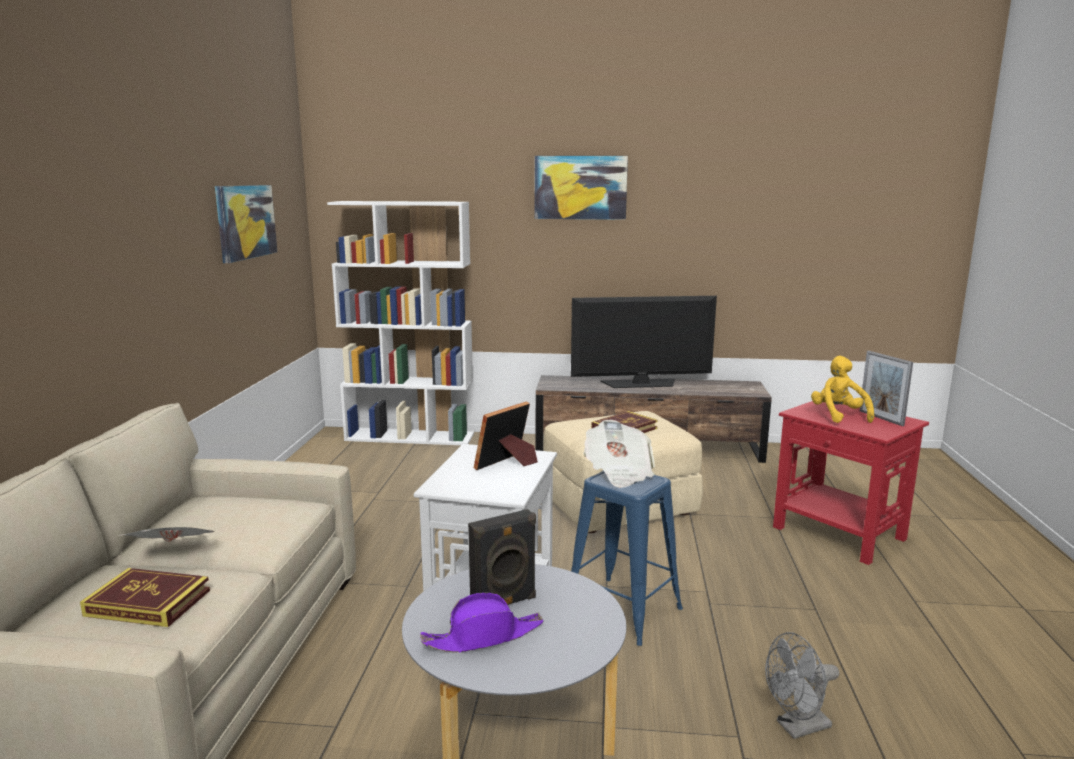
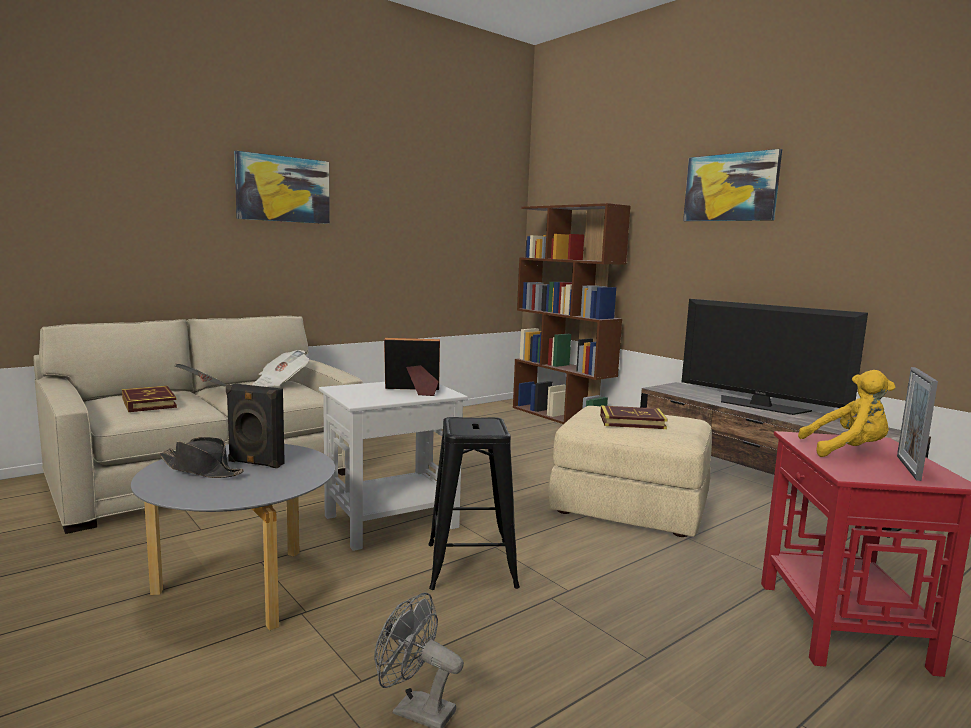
camera: 45 degrees right, 5 degrees down
(245, 221) = (438, 214): picture -> picture (283, 189)
(410, 437) = (561, 417): white bookcase -> brown bookcase
(483, 636) = (201, 469): purple hat -> black hat
(618, 472) = (483, 421): newspaper -> newspaper (280, 383)
(623, 610) = (471, 565): blue stool -> black stool
(838, 415) = (847, 451): yellow plush toy -> yellow plush toy turned 60 degrees clockwise

